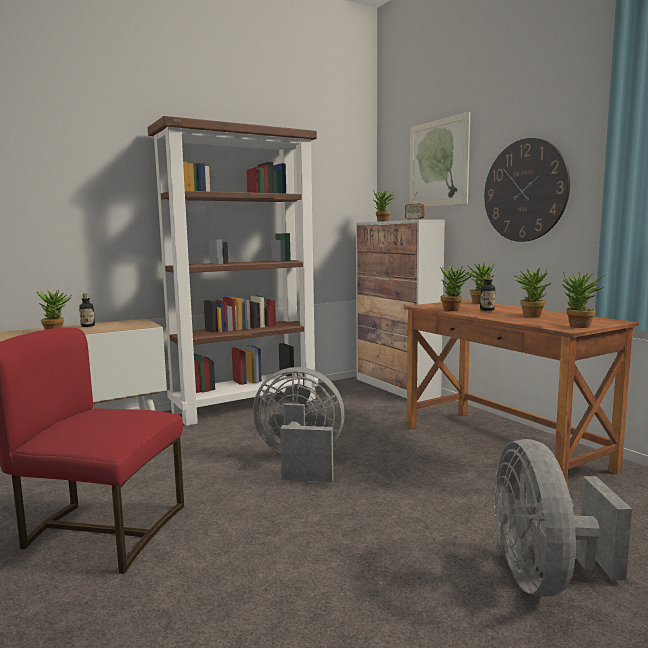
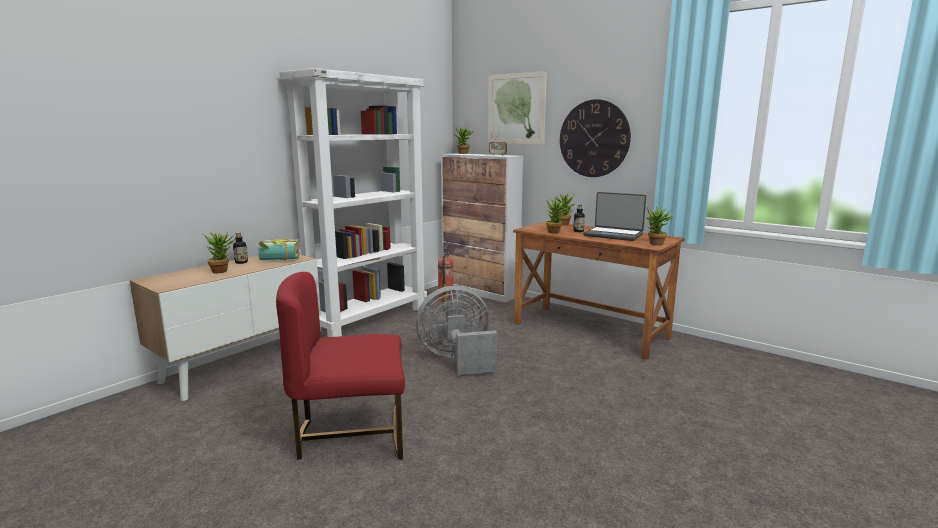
camera: 20 degrees left, 5 degrees up
(125, 326) = (279, 260): none -> book
(246, 405) = (369, 319): brown bookcase -> white bookcase
(349, 392) = (446, 299): none -> fire extinguisher
(531, 315) = (613, 235): potted plant -> laptop
(544, 577) = (668, 409): grey fan -> none

